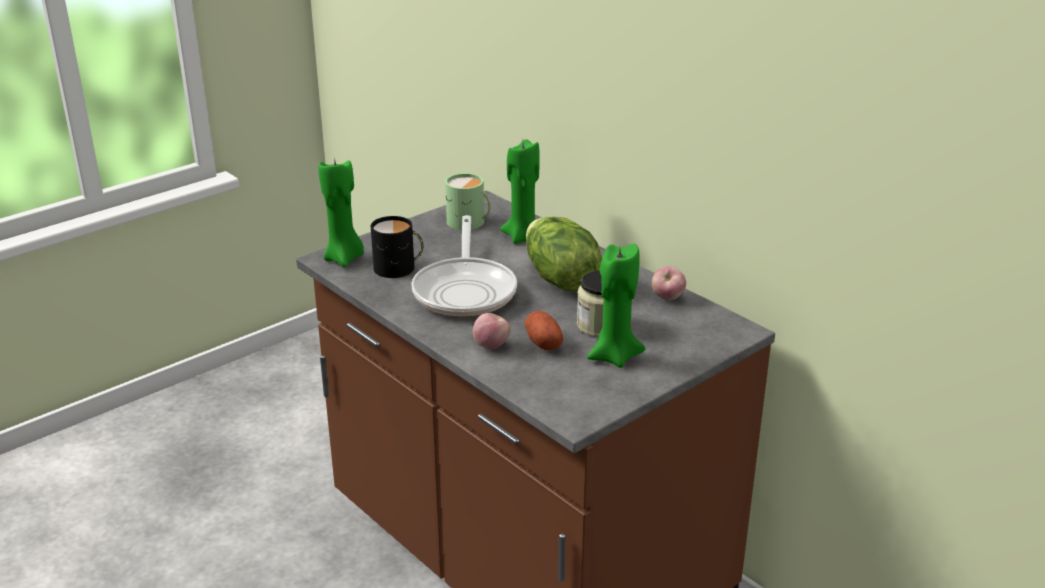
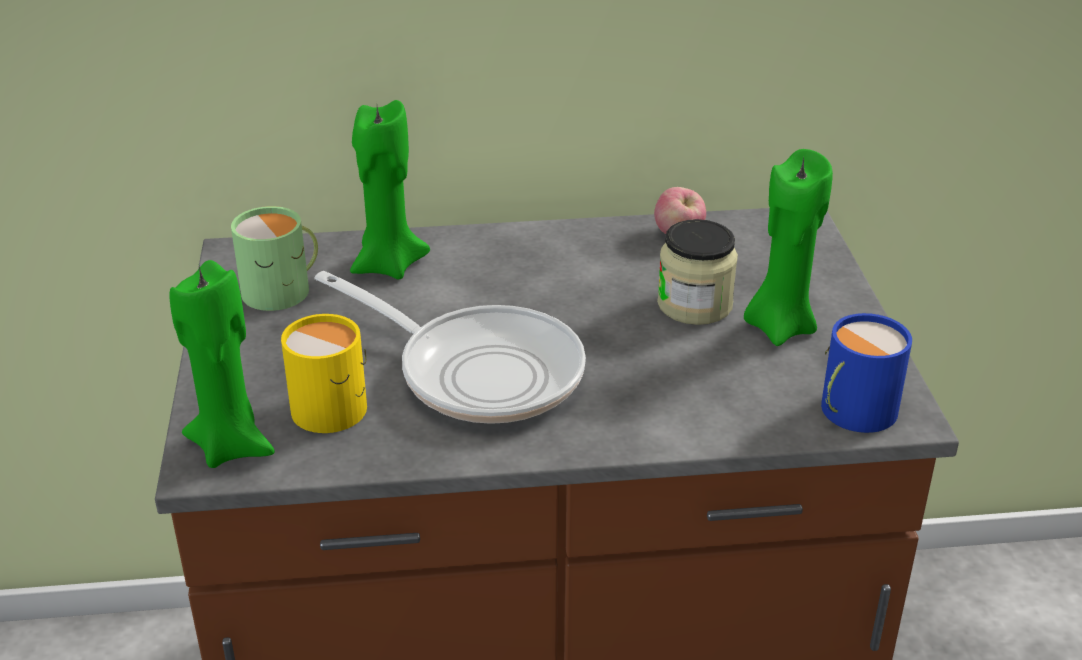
camera: 55 degrees left, 5 degrees up
(399, 268) = (335, 404): black mug -> yellow mug
(491, 345) = (658, 409): apple -> none
(543, 342) = (691, 364): potato -> none
(559, 279) = (539, 286): lettuce -> none
(559, 401) = (852, 411): none -> blue mug

